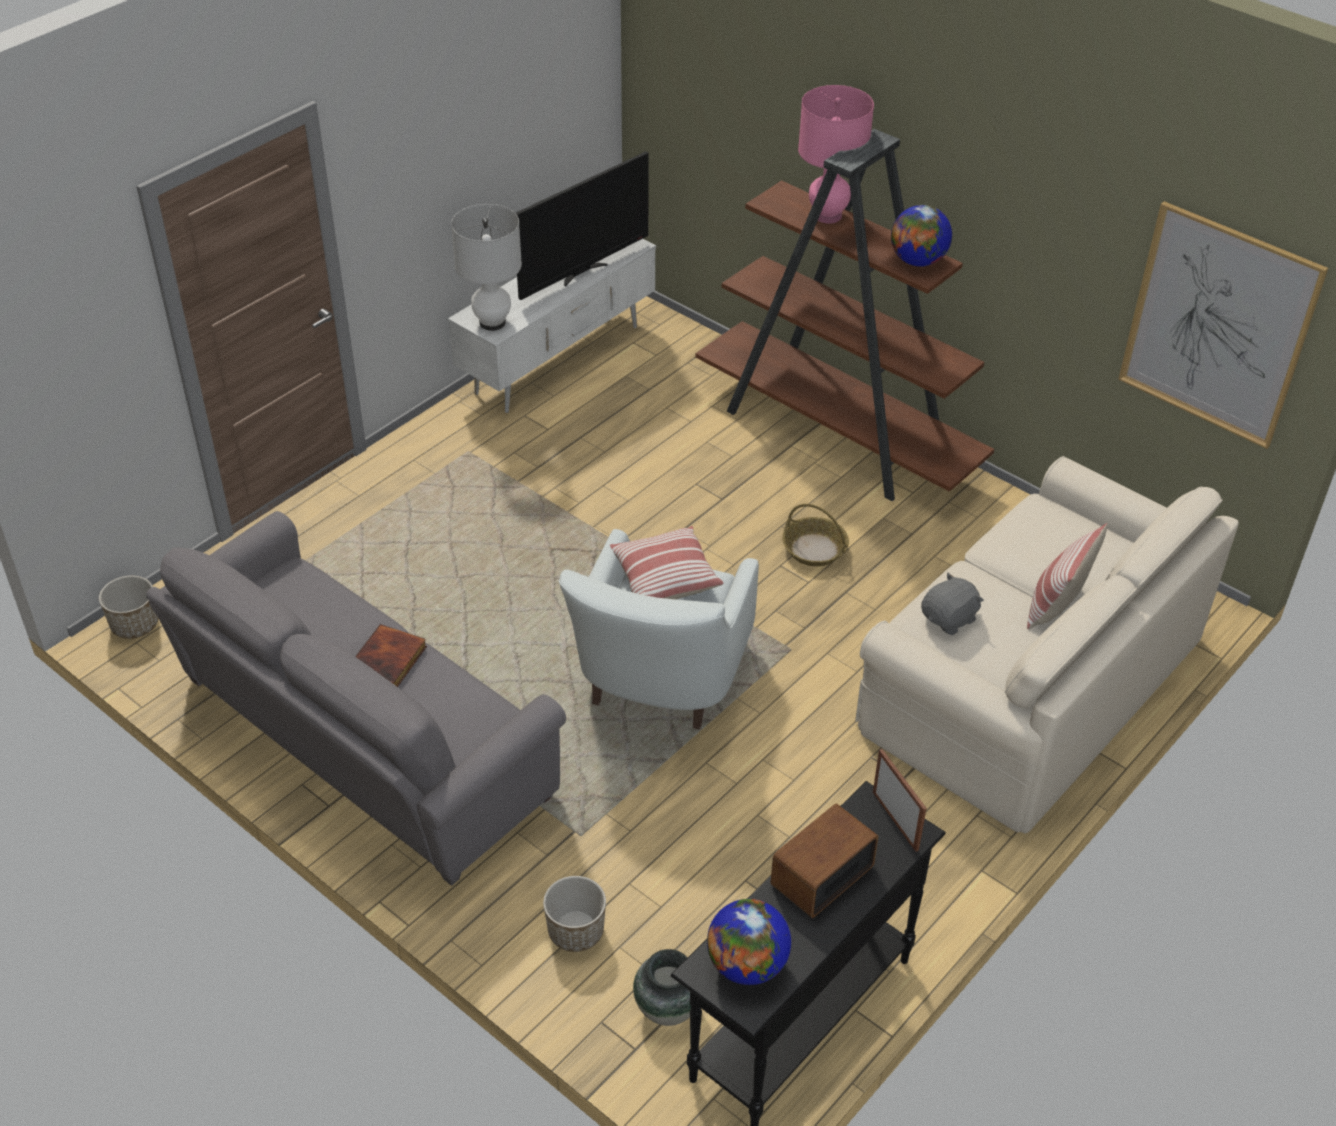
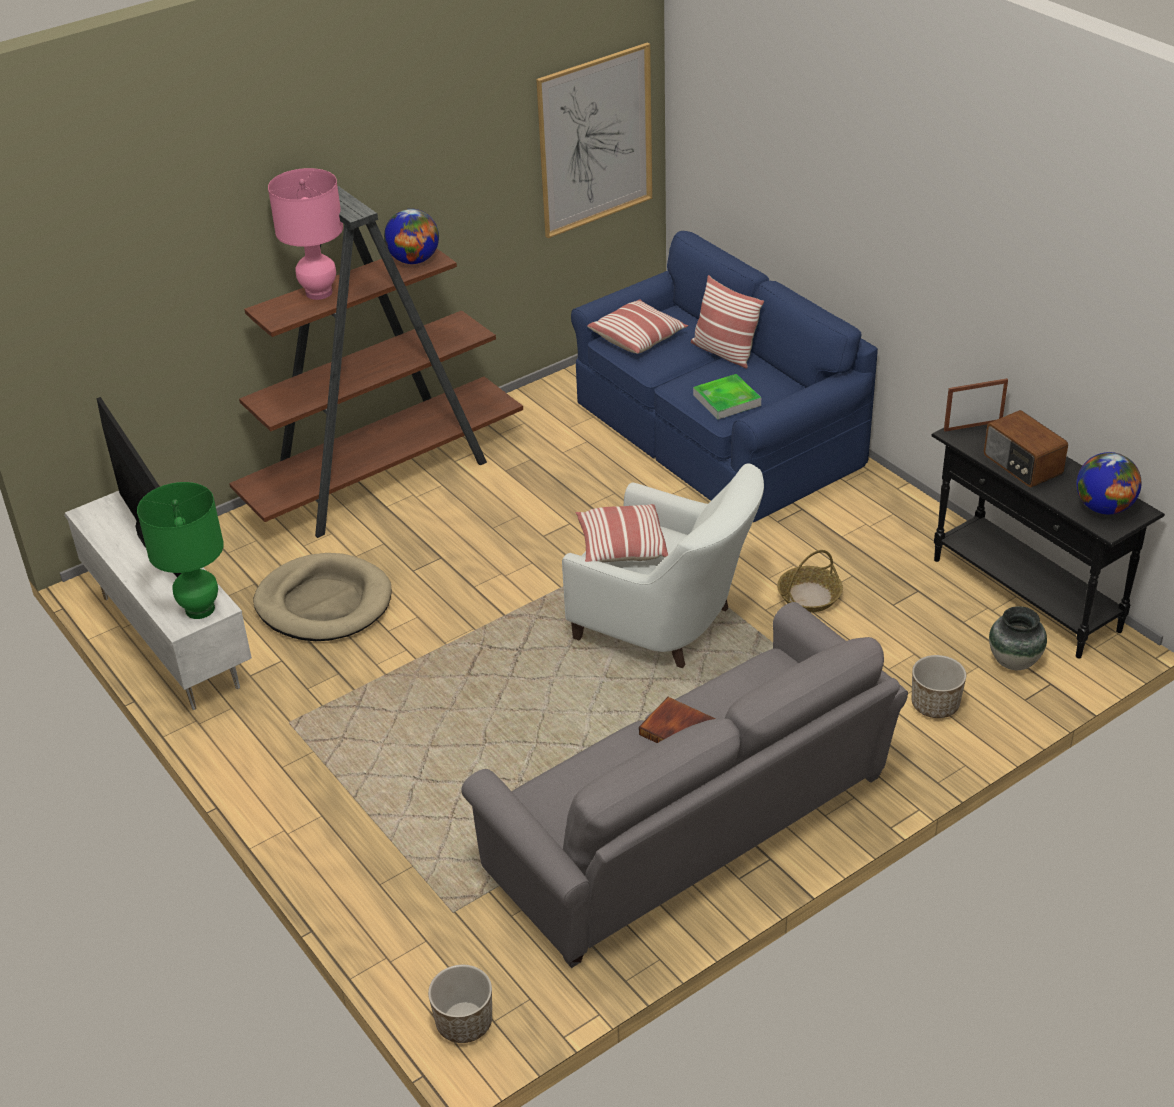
camera: 75 degrees left, 5 degrees down
(492, 323) = (200, 609): white table lamp -> green table lamp
(632, 437) = (324, 603): none -> beige dog bed
(815, 549) = (530, 513): basket -> basket (809, 596)
(949, 619) = (727, 400): grey plush toy -> tray
(1029, 683) = (718, 433): beige sofa -> blue sofa
(1053, 528) = (638, 338): none -> pillow

